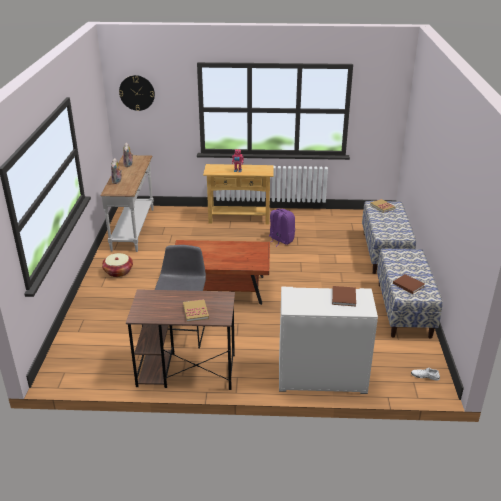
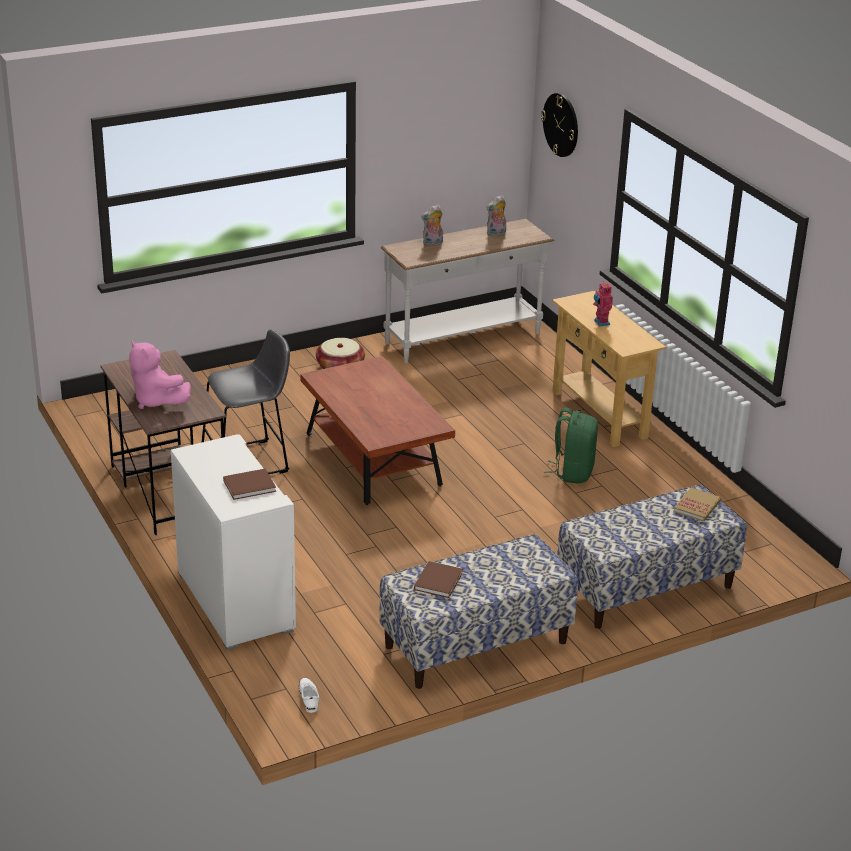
camera: 60 degrees right, 0 degrees up
(195, 311) = (156, 401): book -> pink plush toy
(280, 240) = (572, 472): purple backpack -> green backpack

